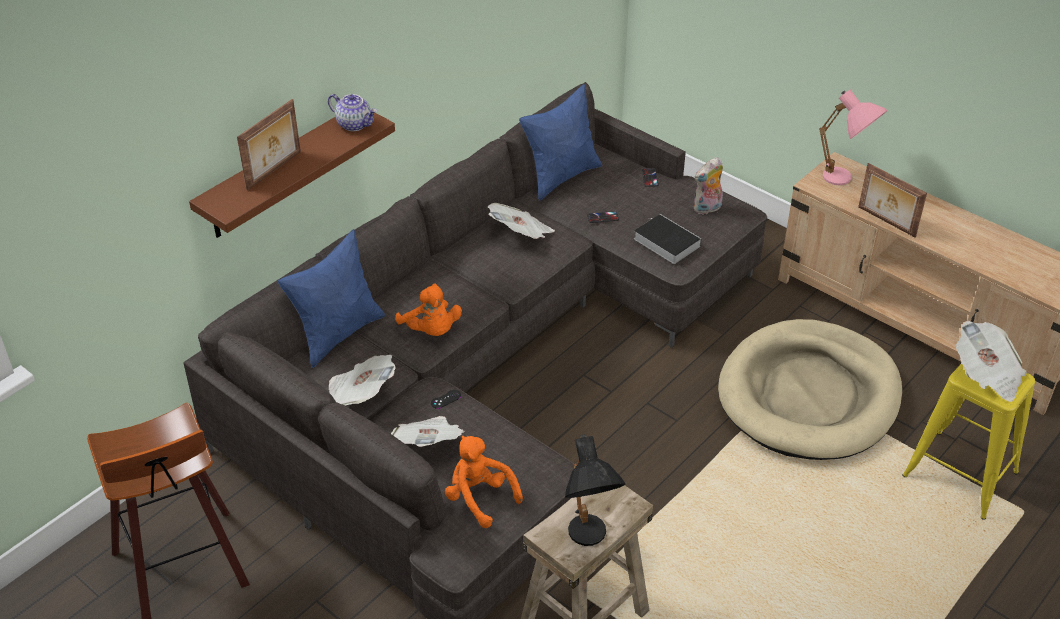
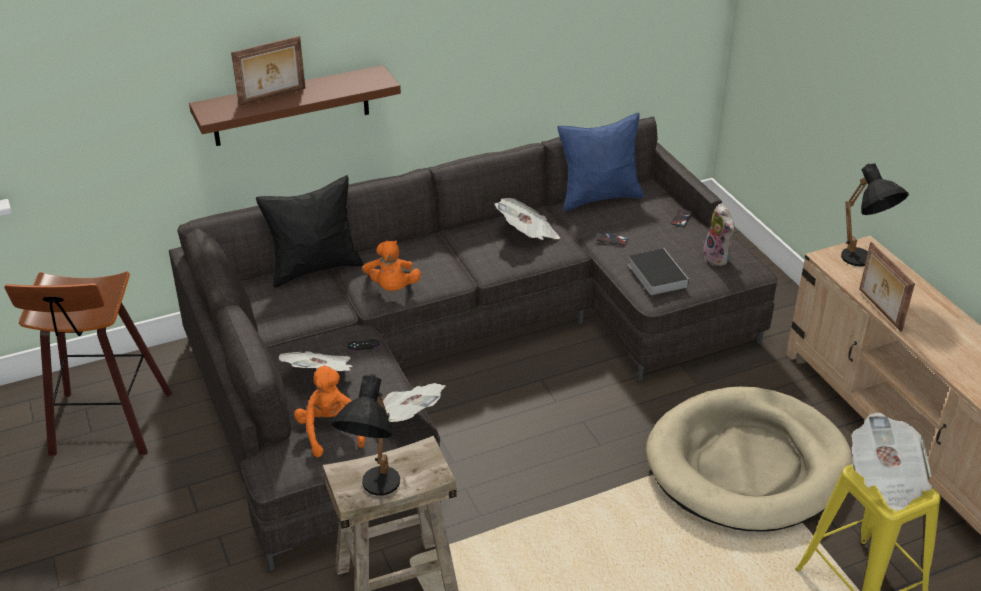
camera: 25 degrees right, 5 degrees down
(338, 334) = (315, 268): blue pillow -> black pillow
(355, 124) = (366, 79): teapot -> none
(360, 394) = (296, 319): newspaper -> newspaper (408, 417)
(707, 209) = (718, 258): plush toy -> plush toy turned 105 degrees counterclockwise
(844, 182) = (861, 264): pink table lamp -> black table lamp

